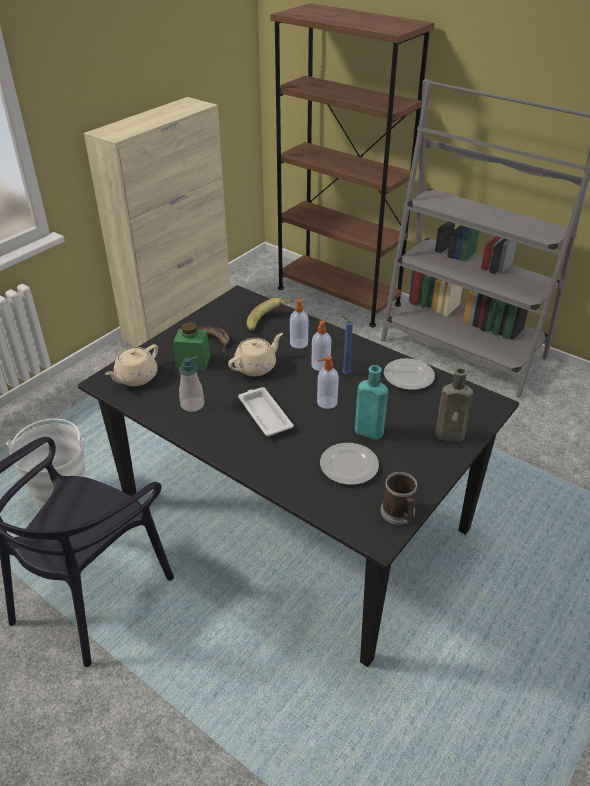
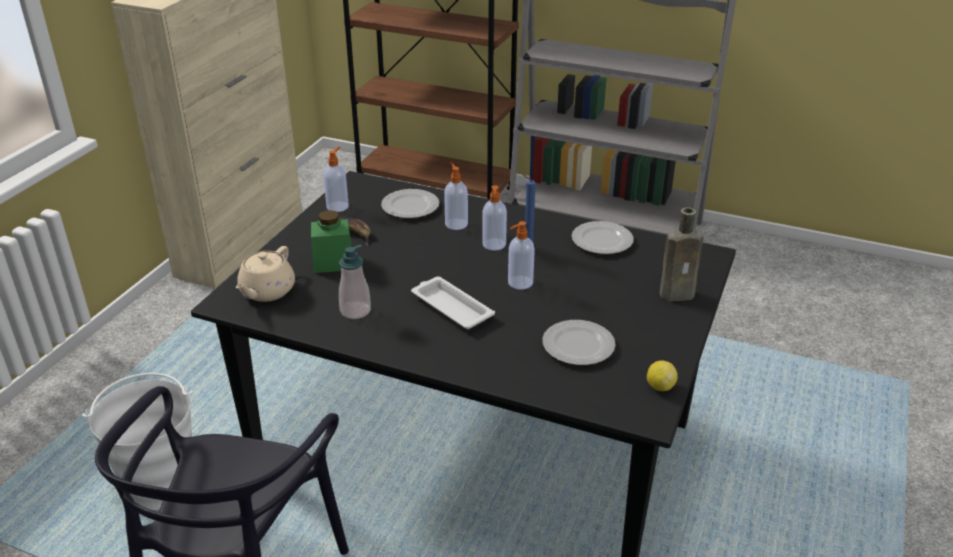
camera: 15 degrees left, 5 degrees down
(216, 314) = (338, 206): none -> soap dispenser
(256, 367) = (416, 257): beige teapot -> none
(270, 323) = (411, 207): banana -> plate
(366, 431) = (581, 306): turquoise bottle -> none
(399, 514) = (660, 386): mug -> lemon

